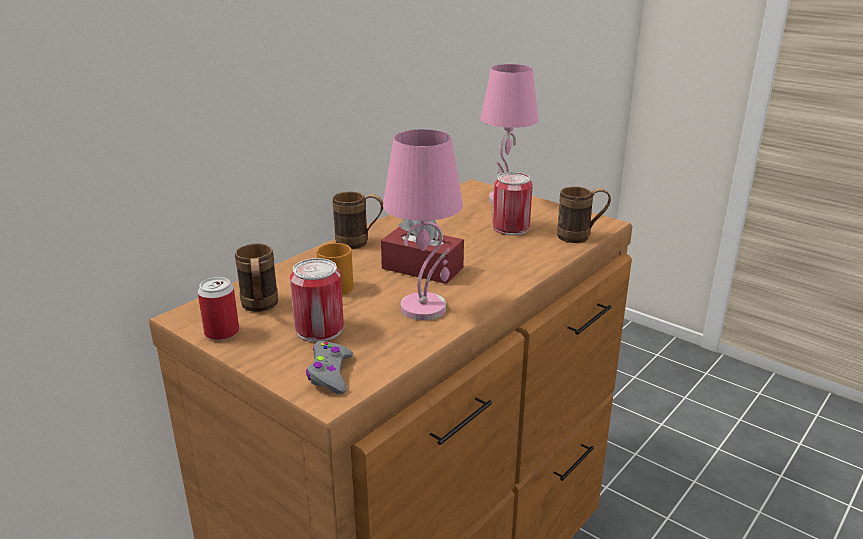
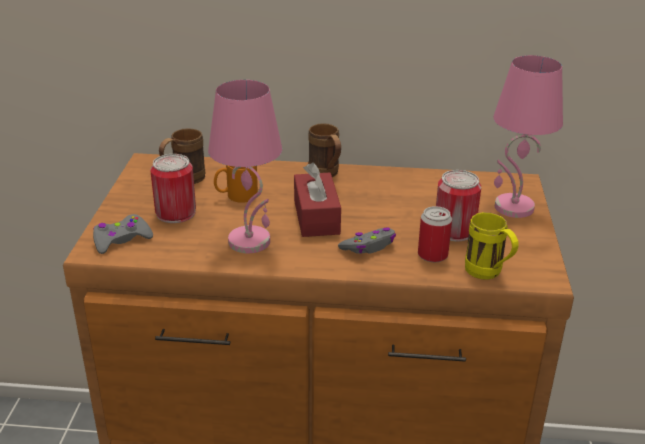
camera: 55 degrees right, 5 degrees up
(222, 332) = (138, 182): can -> can (432, 255)
(495, 263) = (369, 246): none -> grey game controller
(581, 237) = (488, 274): brown mug -> yellow mug

